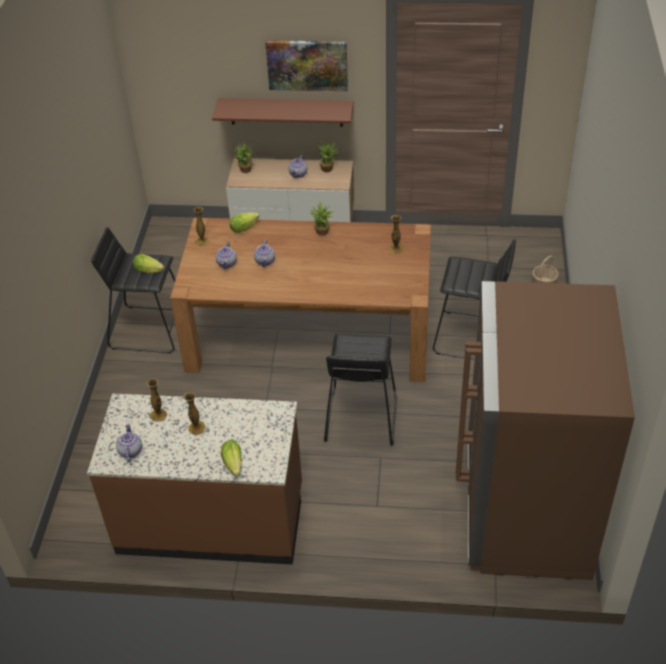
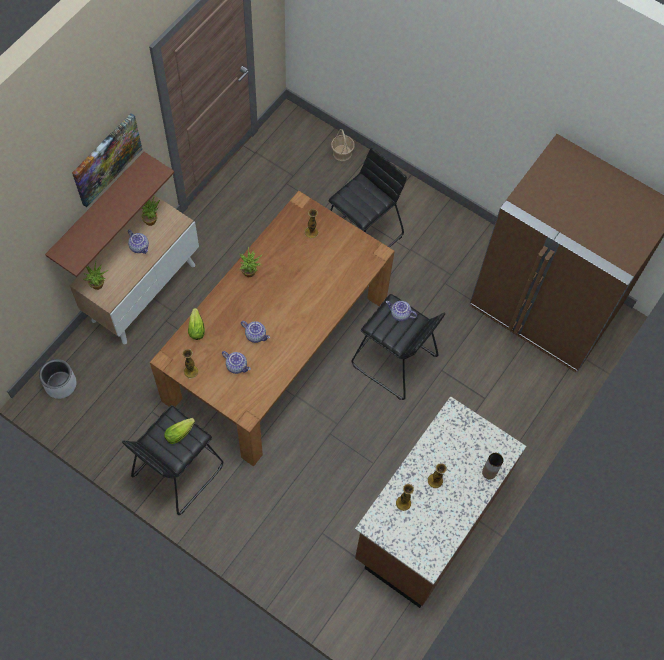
camera: 65 degrees left, 20 degrees up
(130, 451) = (430, 541): teapot -> teapot (399, 314)
(179, 233) = (60, 384): none -> grey planter
(233, 465) = (489, 472): lettuce -> brown vase

